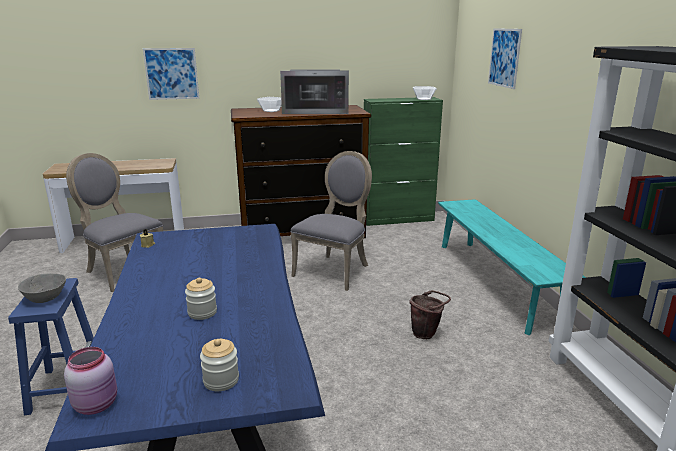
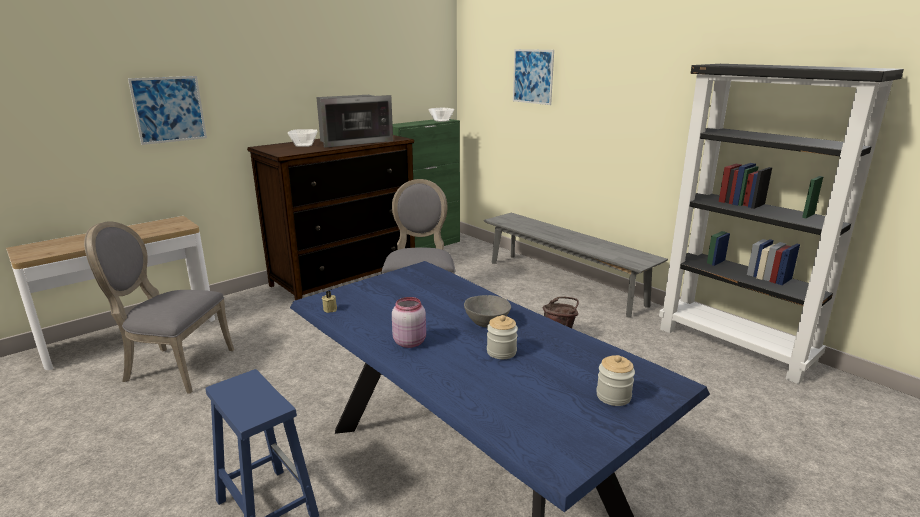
camera: 30 degrees left, 0 degrees up
(45, 298) = (254, 399): grey bowl -> grey bowl (487, 322)
(97, 404) = (551, 452): pink jar -> pink jar (410, 342)
(494, 282) = (563, 282): turquoise bench -> grey bench

